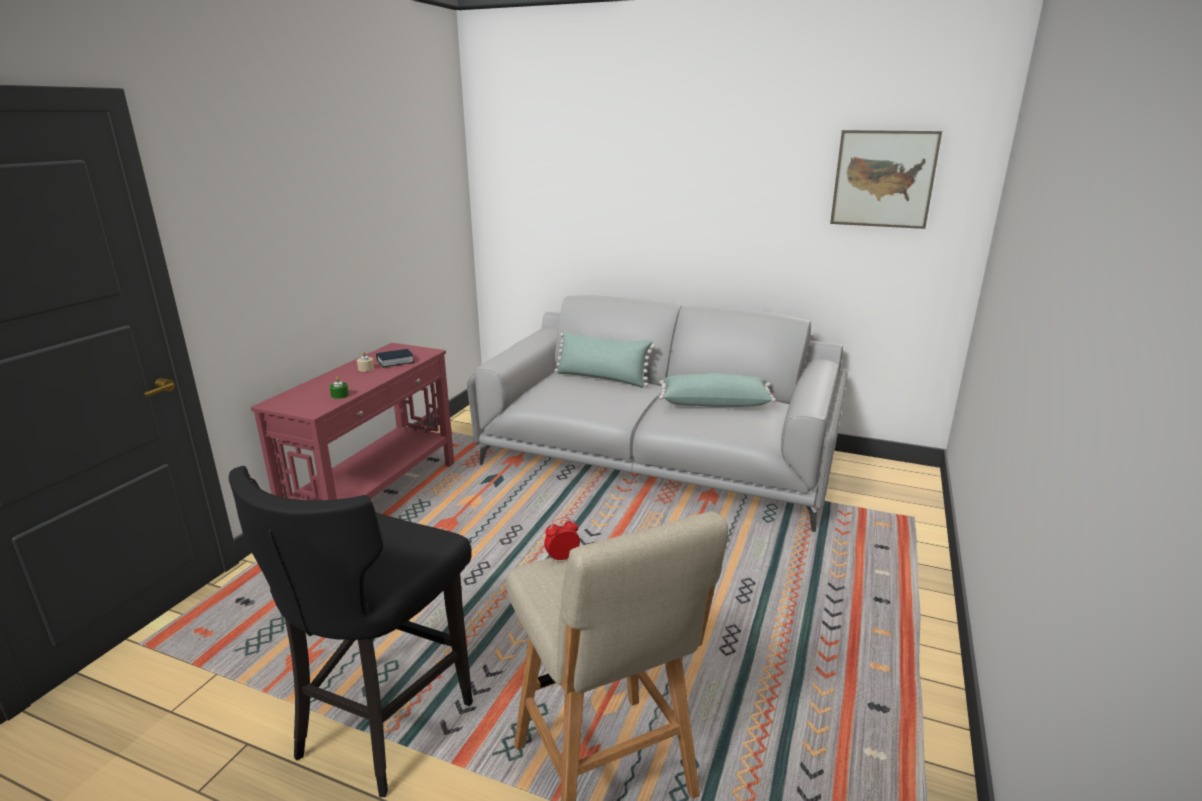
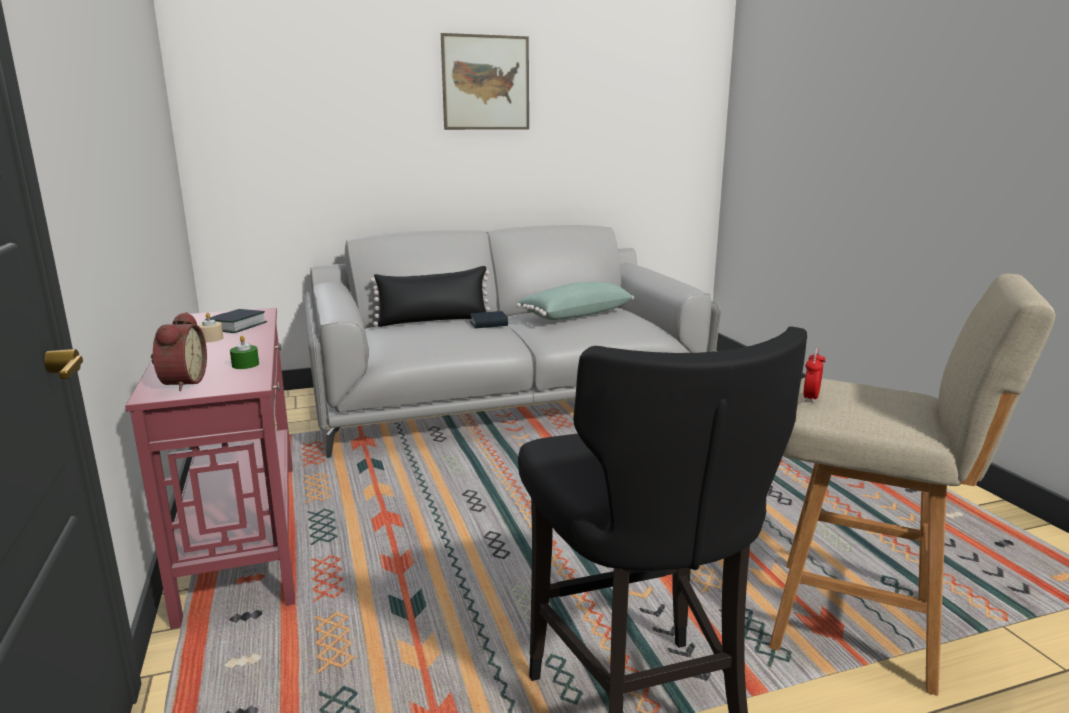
camera: 40 degrees left, 5 degrees down
(293, 399) = (181, 383): none -> alarm clock
(602, 378) = (434, 321): green pillow -> black pillow
(629, 393) = (489, 324): none -> book
(883, 179) = (647, 91): picture -> picture (486, 83)

